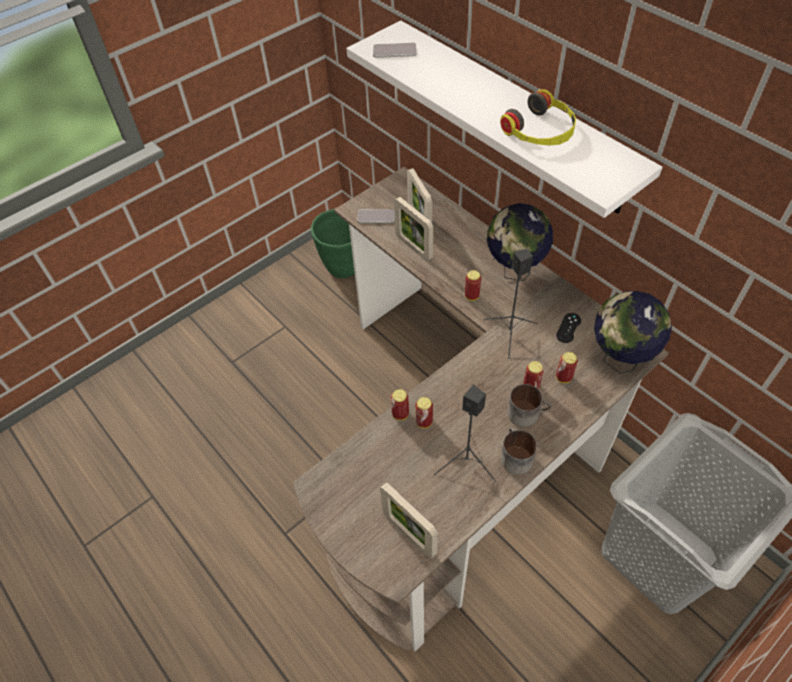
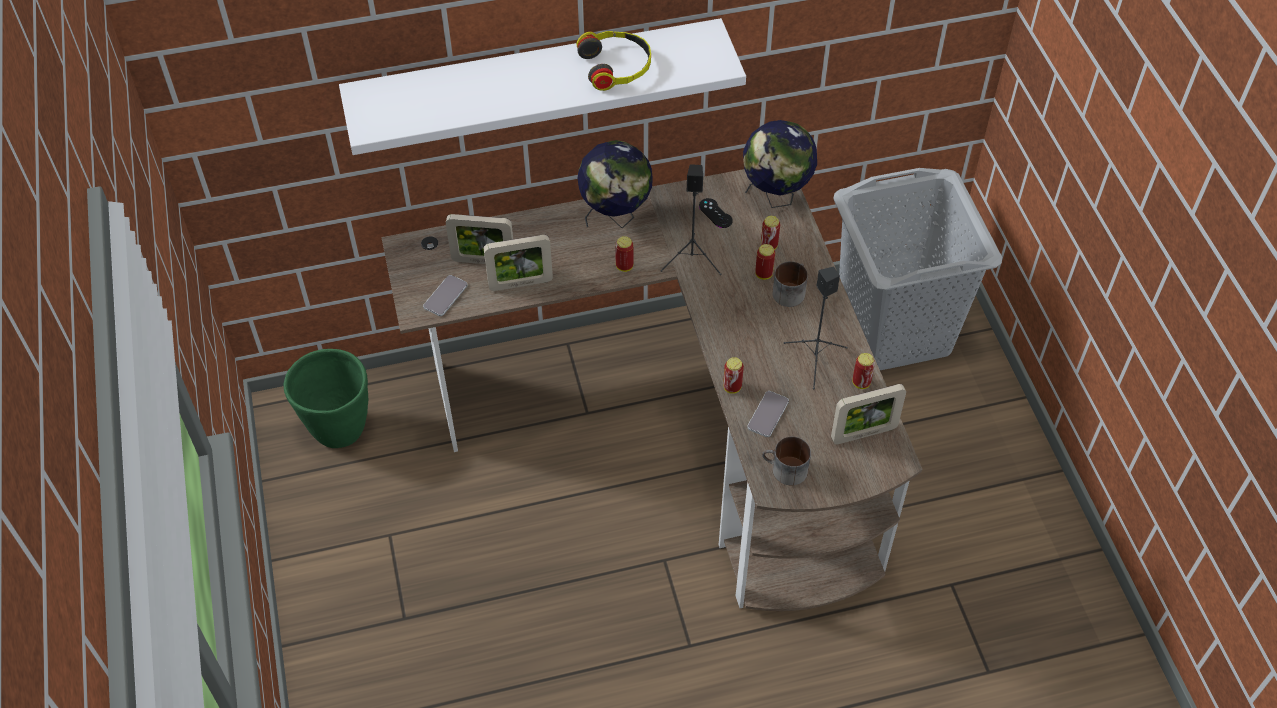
camera: 65 degrees left, 0 degrees up
(394, 51) = (396, 111): phone -> phone (768, 414)
(424, 422) = (752, 372): can -> can (861, 383)
(514, 456) = (828, 322): mug -> mug (784, 470)

